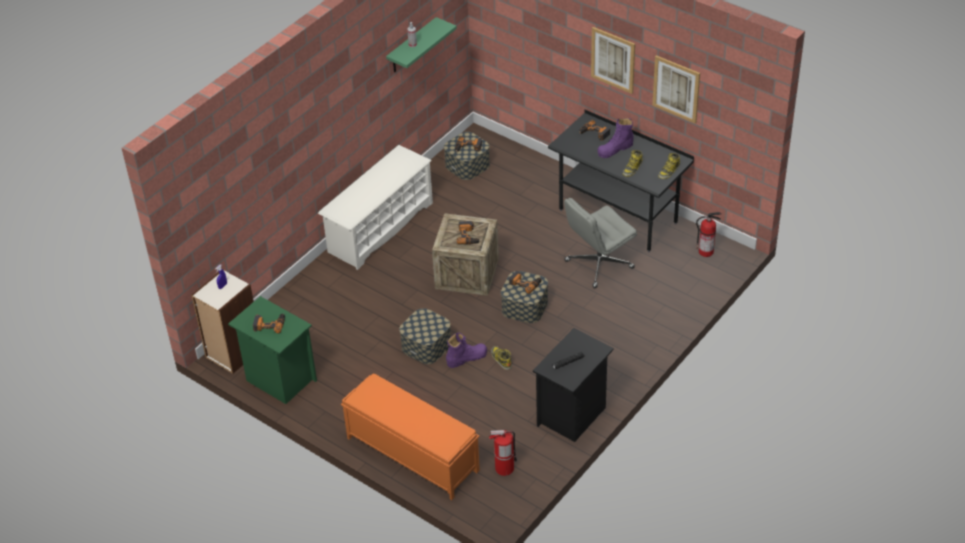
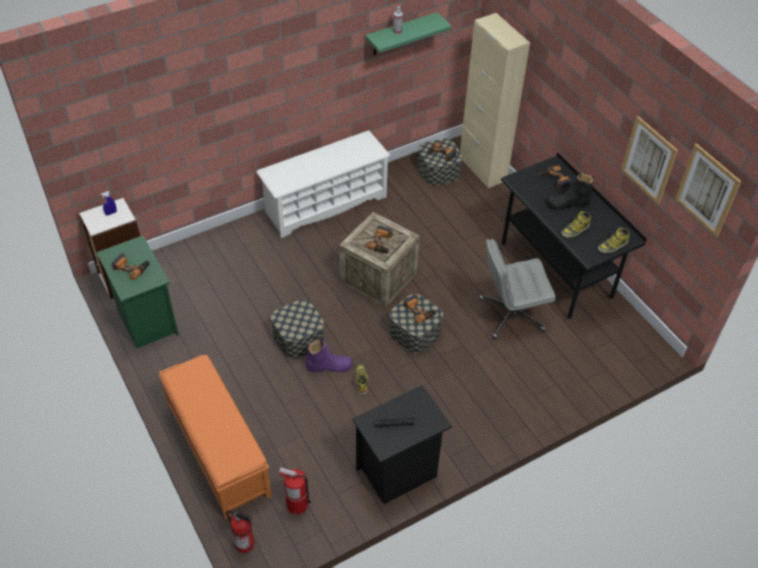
camera: 20 degrees right, 5 degrees up
(506, 150) = (482, 169): none -> beige cabinet
(613, 60) = (595, 108): picture -> picture (707, 190)
(615, 149) = (568, 203): purple boot -> black boot
(706, 251) = (629, 340): fire extinguisher -> fire extinguisher (245, 543)

